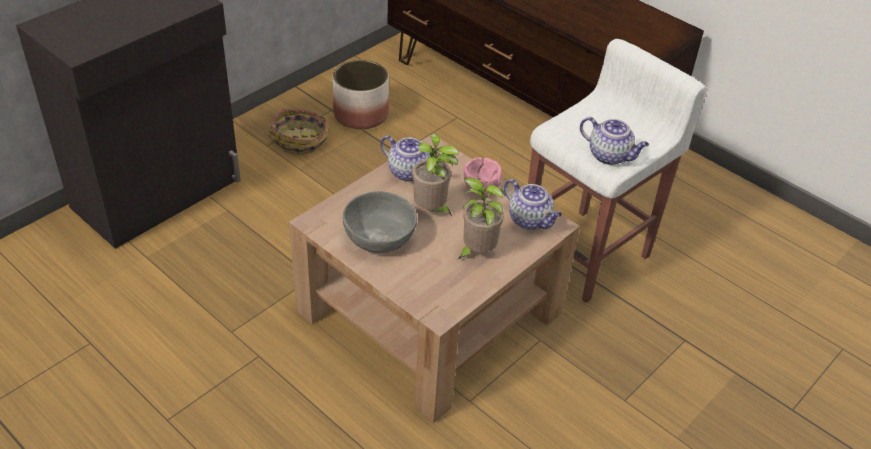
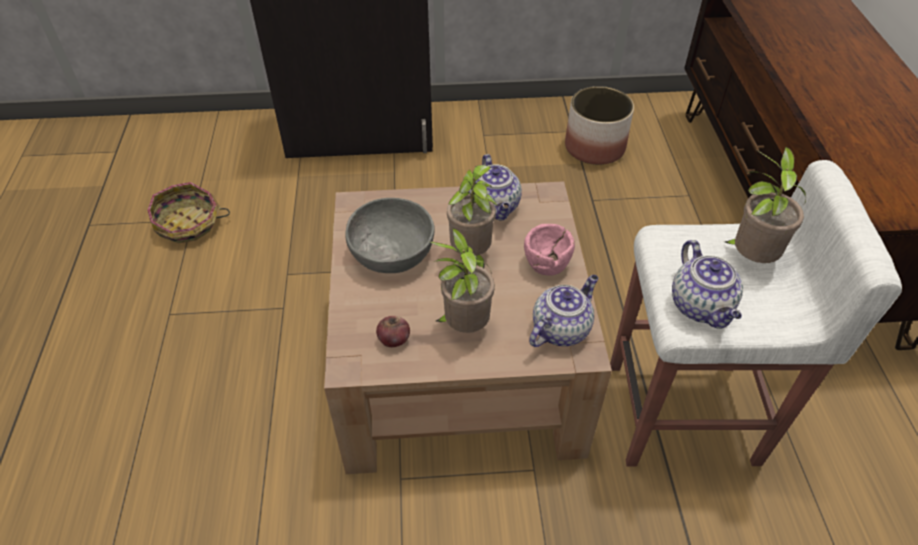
camera: 45 degrees right, 5 degrees up
(301, 140) = (516, 144): basket -> basket (189, 224)
(446, 284) = (394, 340): none -> apple
(530, 220) = (561, 329): teapot -> teapot turned 135 degrees counterclockwise
(604, 117) = (749, 258): none -> potted plant

